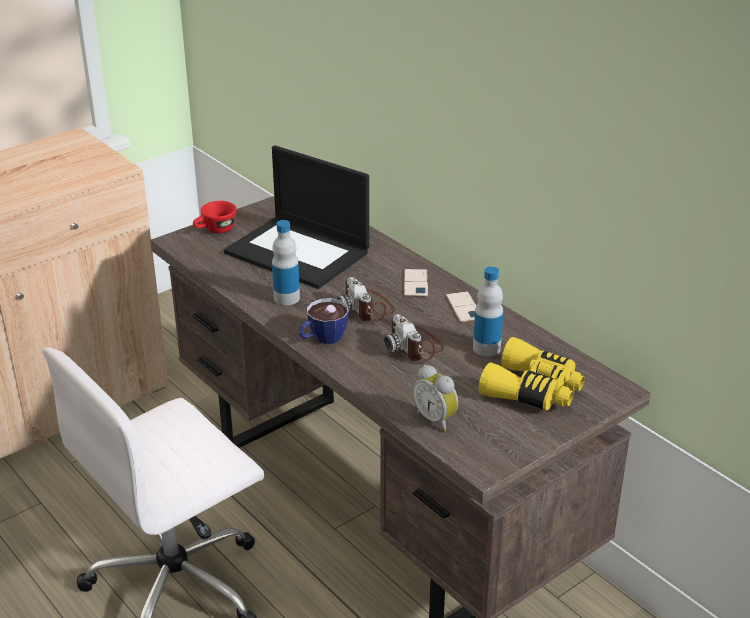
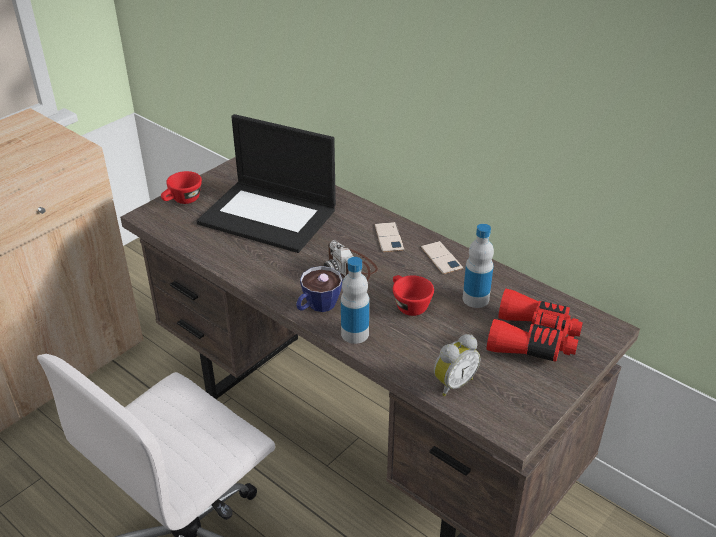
camera: 10 degrees left, 5 degrees up
(286, 298) = (270, 266): bottle -> bottle (355, 334)
(415, 346) = (408, 304): camera -> red cup
(436, 419) = (452, 383): alarm clock -> alarm clock turned 75 degrees counterclockwise
(533, 390) = (533, 339): yellow binoculars -> red binoculars

